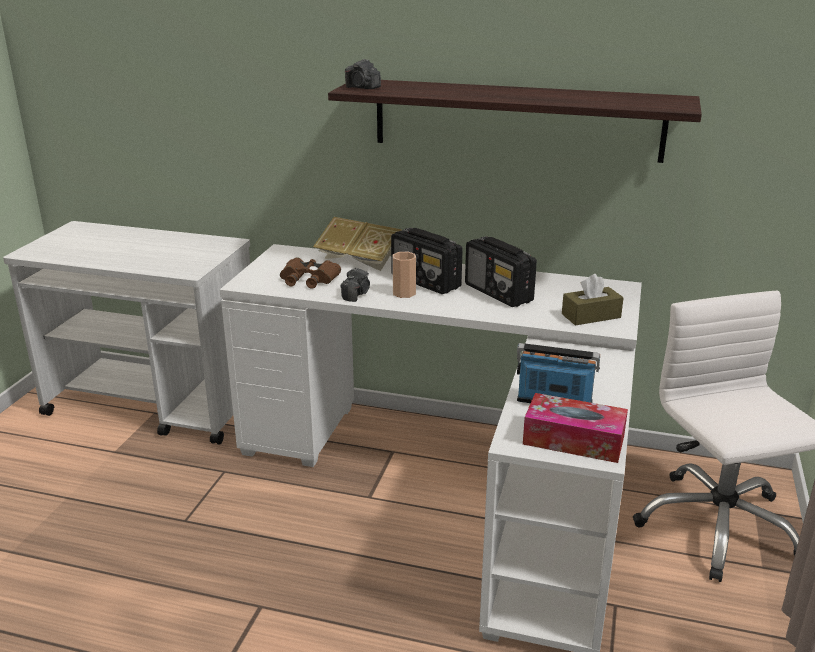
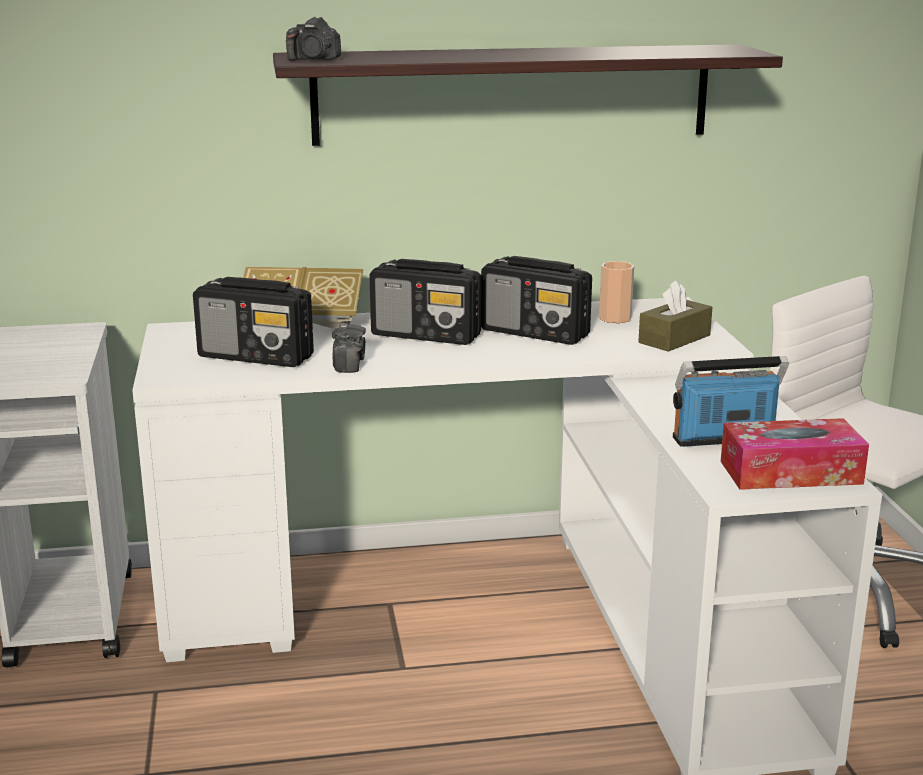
camera: 25 degrees left, 5 degrees down
(308, 279) = (257, 357): brown binoculars -> radio
(404, 293) = (412, 352): cup -> cup (615, 318)

